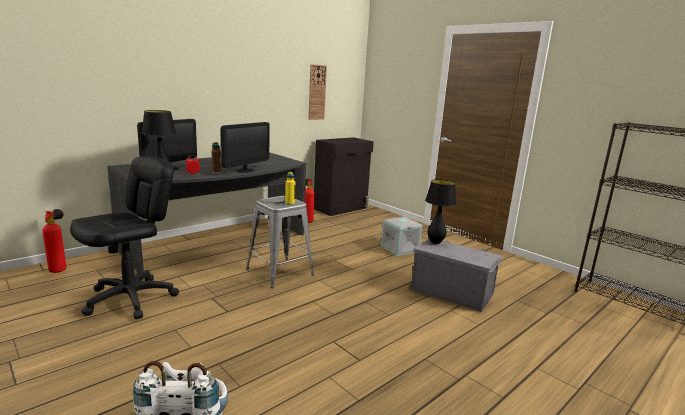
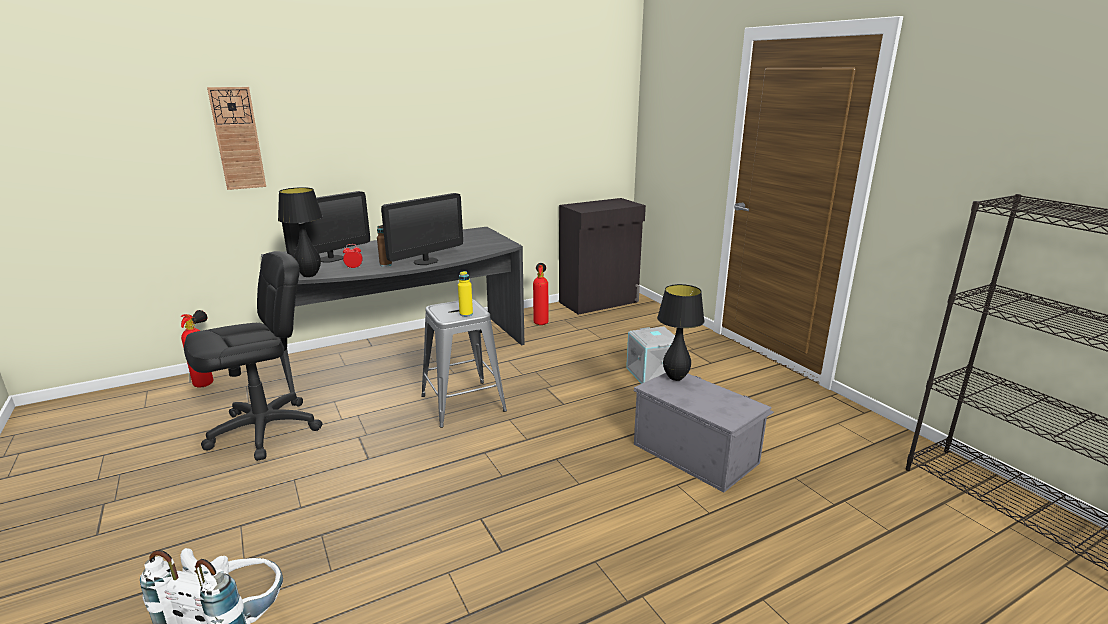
camera: 15 degrees right, 5 degrees up
(317, 92) = (558, 137): wall clock -> wall clock (237, 138)

